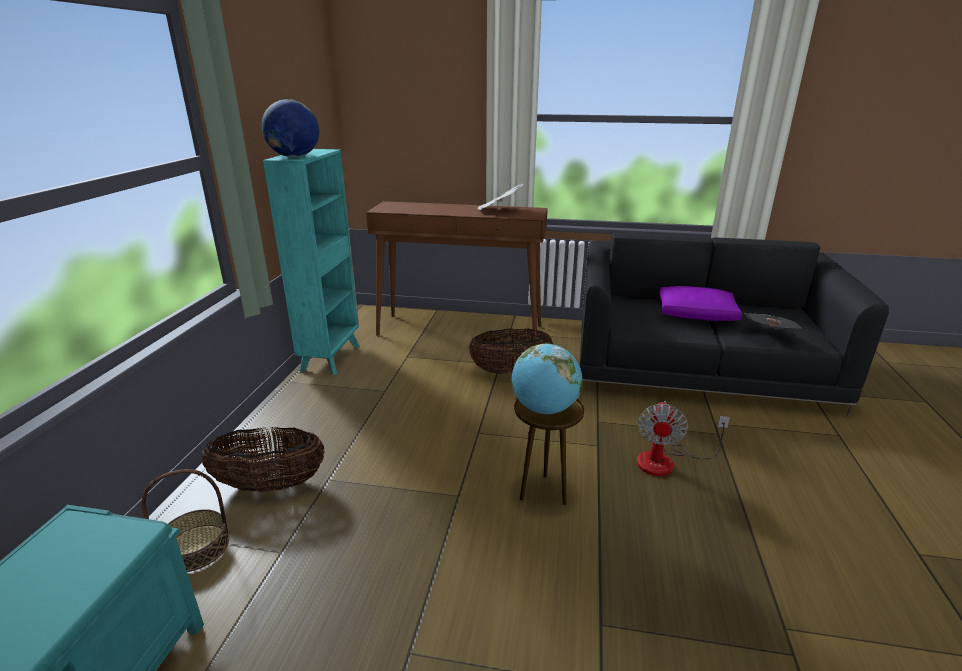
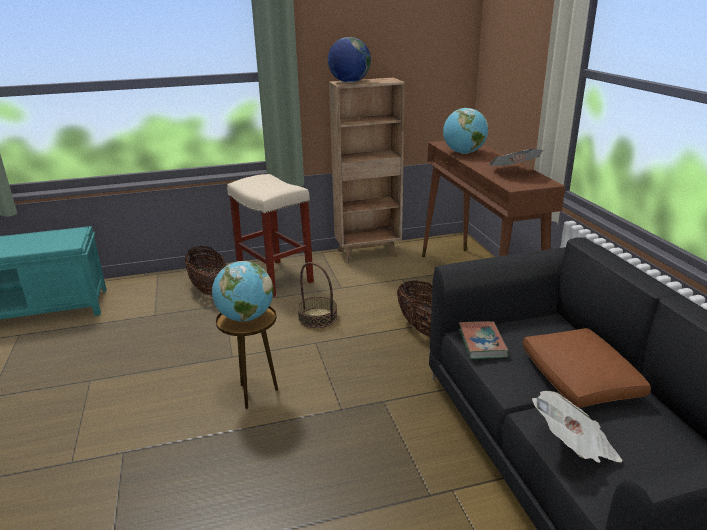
camera: 65 degrees right, 0 degrees up
(196, 547) = (151, 291): basket -> basket (318, 318)
(310, 426) = (276, 278): none -> beige stool
(331, 357) = (368, 253): turquoise bookcase -> brown bookcase
(424, 210) = (463, 153): none -> globe
(639, 327) = (482, 343): none -> book
(666, 461) = (344, 459): fan -> none
(697, 314) = (580, 380): purple pillow -> brown pillow

